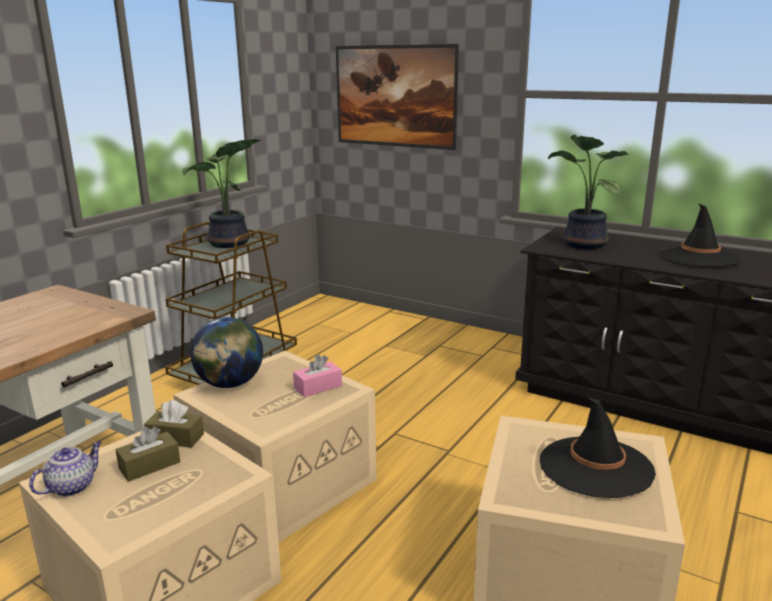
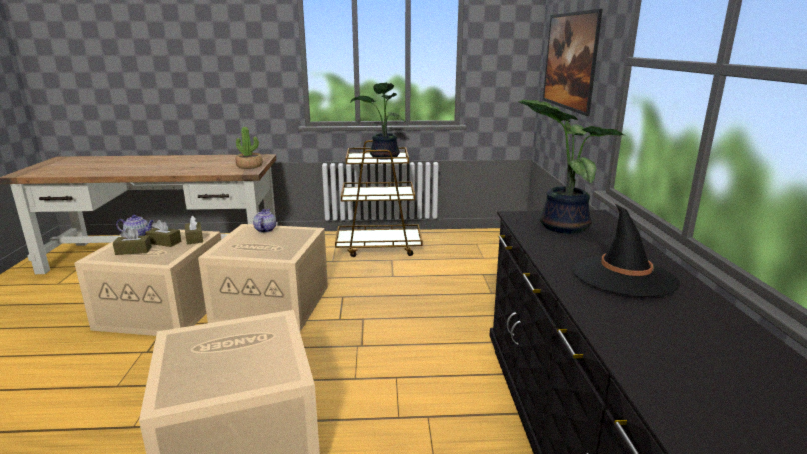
camera: 55 degrees right, 0 degrees up
(94, 308) = (249, 166): none -> potted plant
(143, 498) = (133, 251): none -> brown tissue box
(230, 384) = (265, 230): globe -> teapot
(318, 387) = (282, 249): pink tissue box -> none
(595, 467) = (237, 361): black hat -> none

